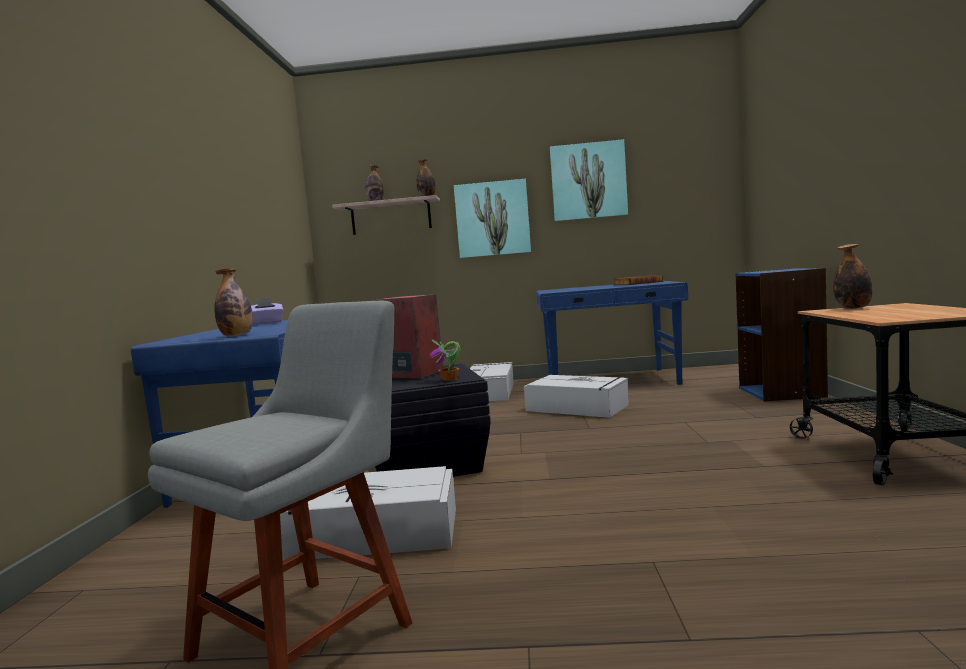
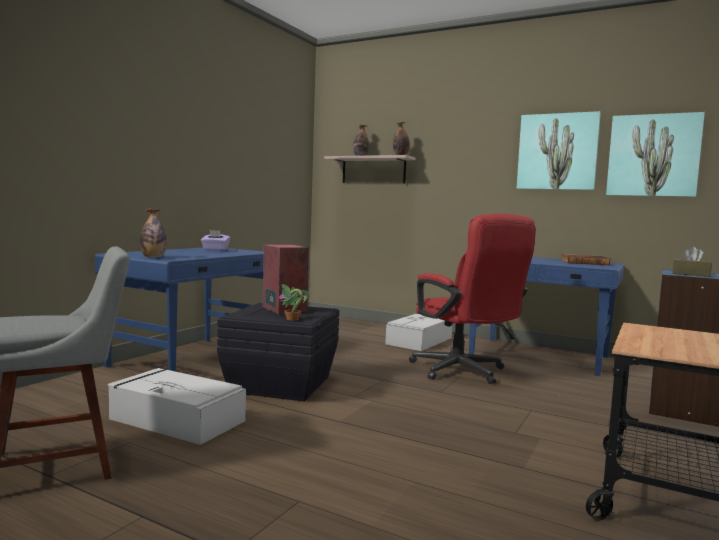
camera: 25 degrees right, 0 degrees up
(492, 219) = (459, 180): picture -> picture (653, 155)
(578, 408) = (464, 372): grey storage box -> red office chair
(773, 271) = (690, 274): none -> brown tissue box
(853, 308) = (678, 331): bottle -> none

